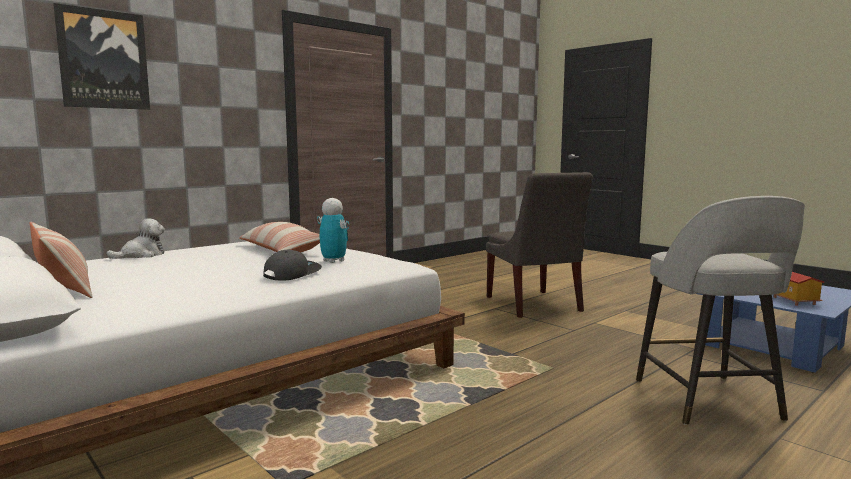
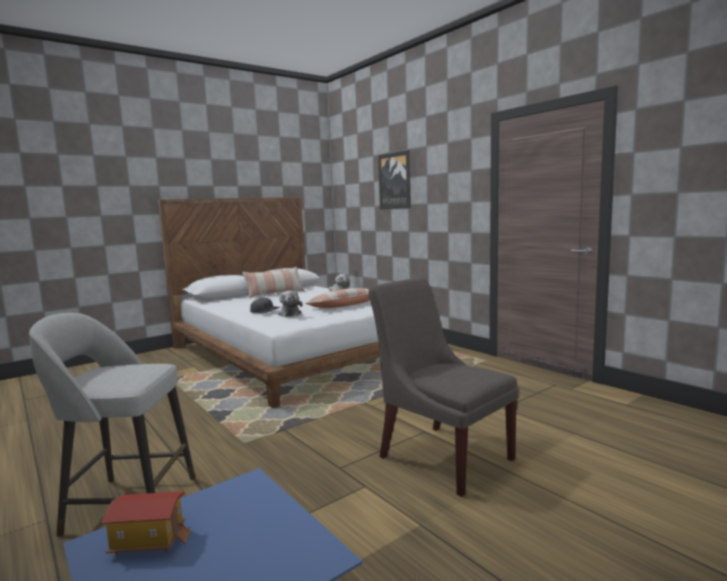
camera: 95 degrees right, 0 degrees up
(333, 261) = (290, 314): toy robot -> plush toy
(534, 305) = (442, 455): grey chair -> grey chair turned 60 degrees clockwise

